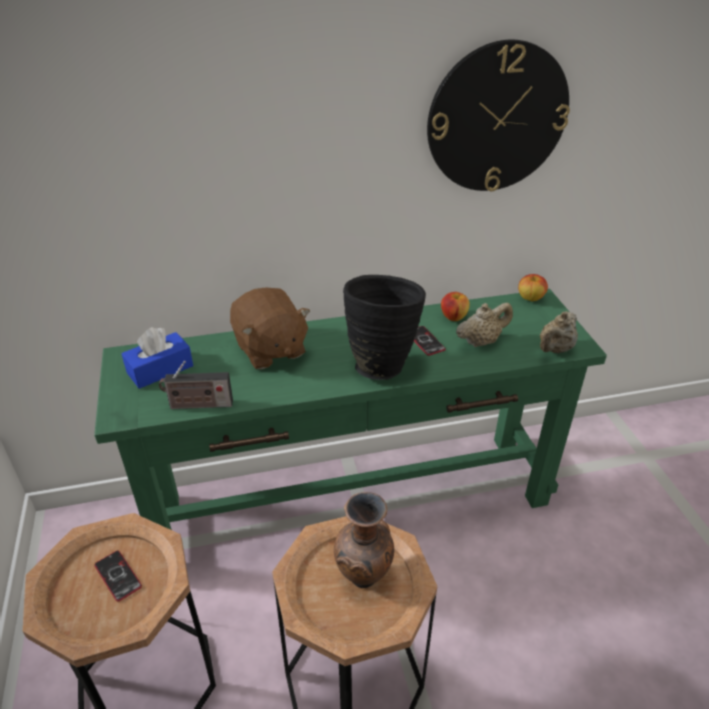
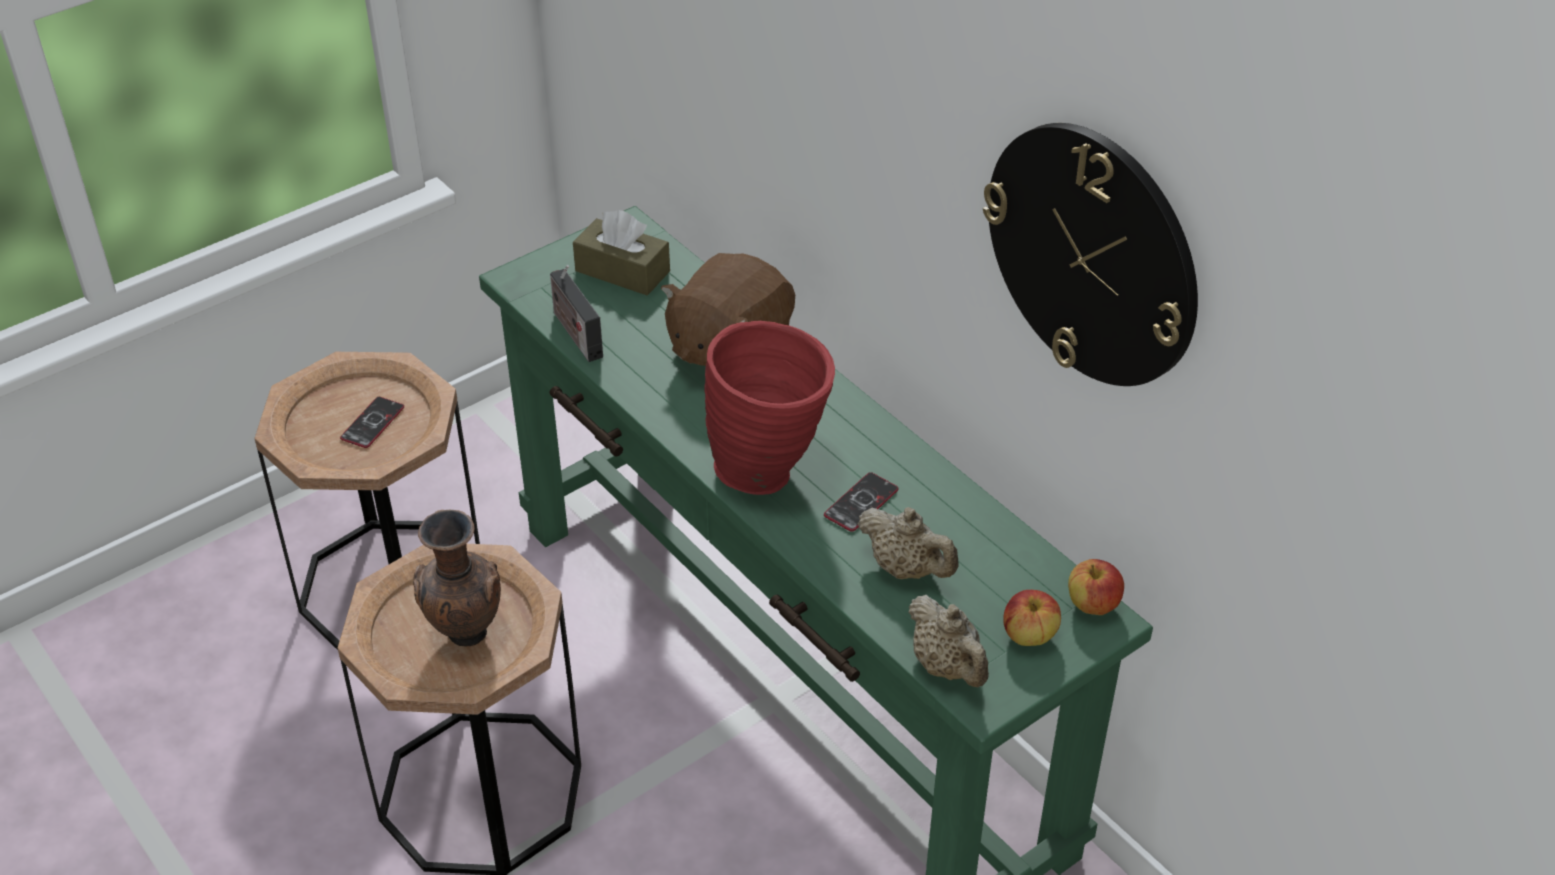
camera: 65 degrees right, 5 degrees up
(160, 369) = (622, 271): blue tissue box -> brown tissue box
(381, 363) = (771, 471): black vase -> red vase
(453, 317) = (954, 519): apple -> apple (1029, 636)
(555, 349) = (947, 667): beige teapot -> beige teapot turned 135 degrees counterclockwise

